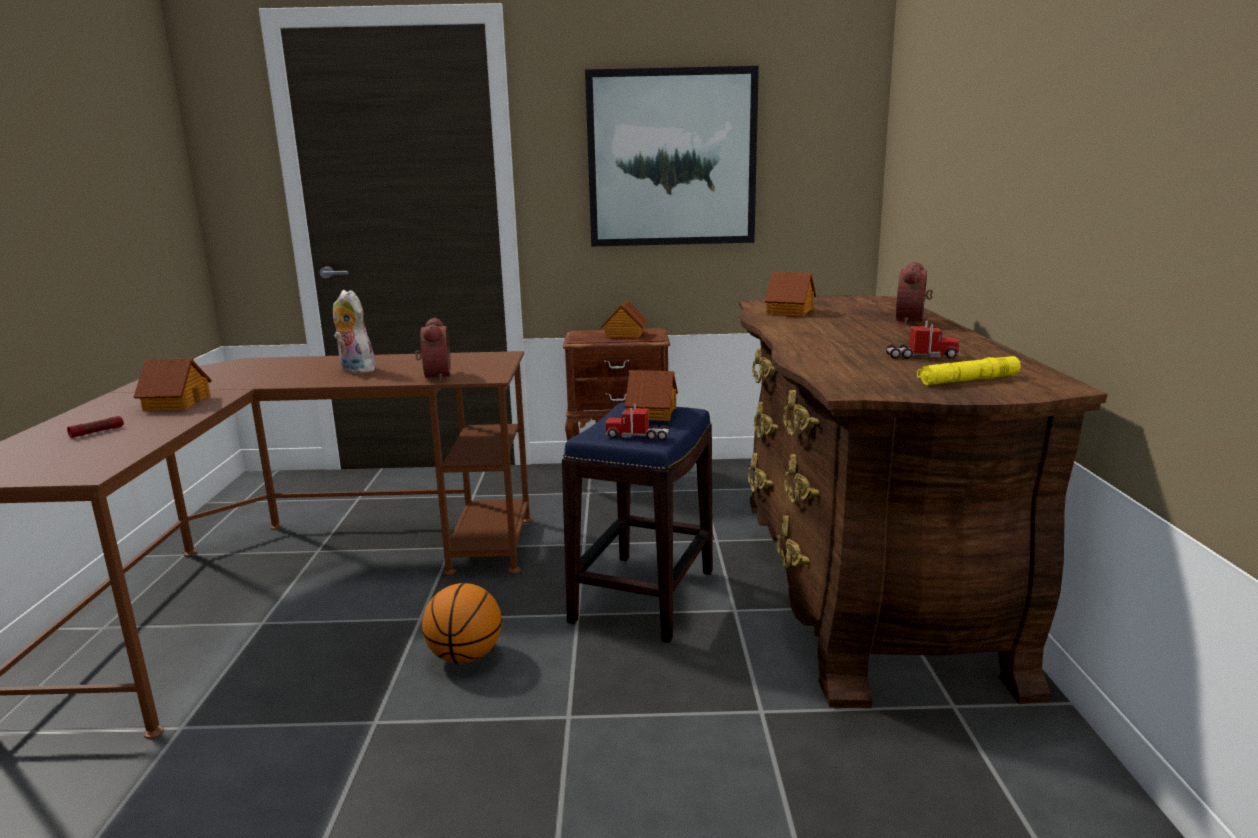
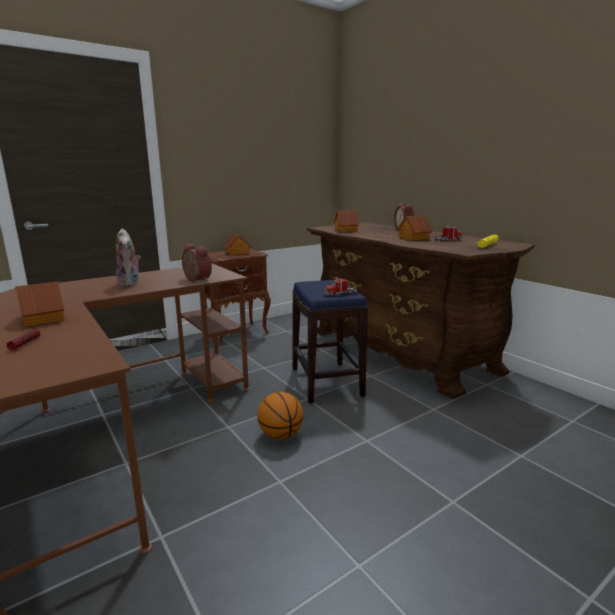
camera: 35 degrees left, 0 degrees up
(354, 370) = (130, 283): plush toy -> plush toy turned 120 degrees counterclockwise
(651, 413) = (323, 284): toy house -> toy house (413, 238)
(671, 158) = (247, 154): picture -> none

